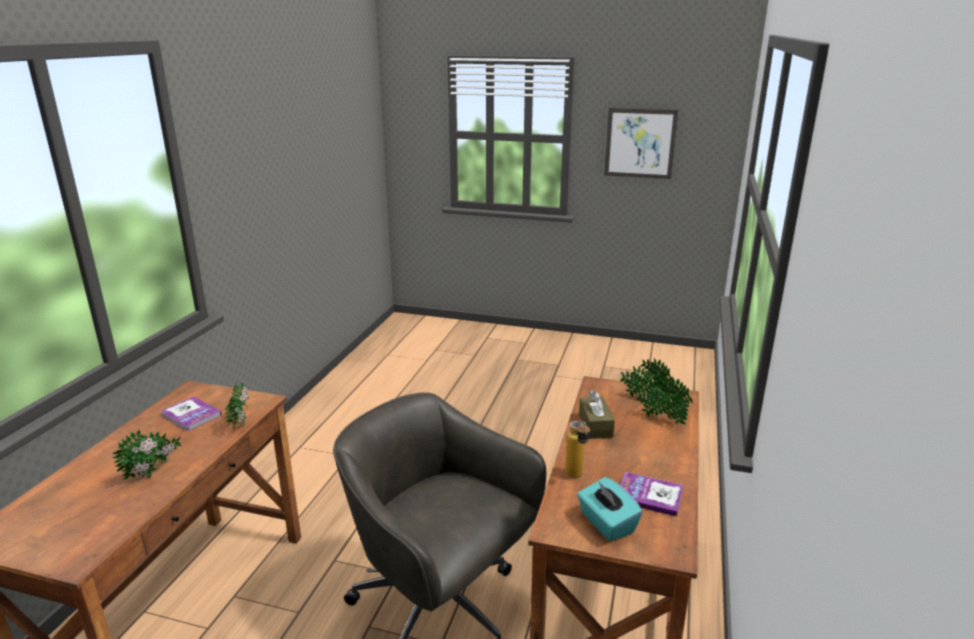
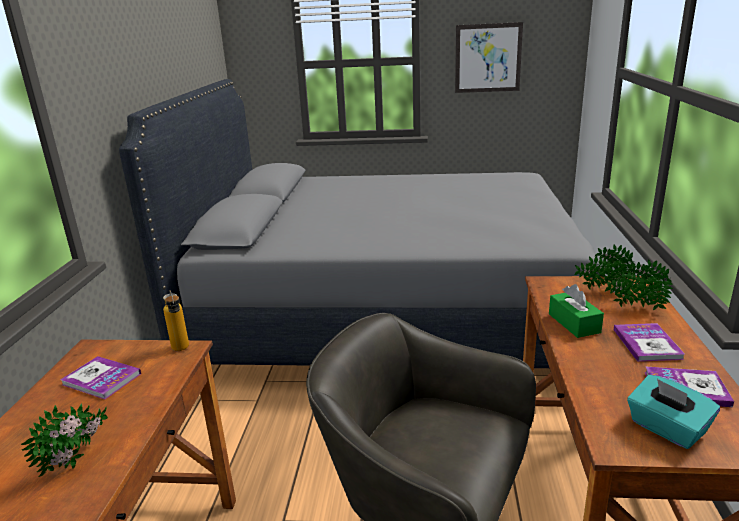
camera: 10 degrees left, 0 degrees up
(241, 423) = (170, 379): potted plant -> none
(502, 390) = (390, 312): none -> grey bed
(576, 478) = (595, 382): bottle -> bottle (181, 350)
(595, 425) = (574, 323): brown tissue box -> green tissue box
(646, 453) = (647, 344): none -> book

